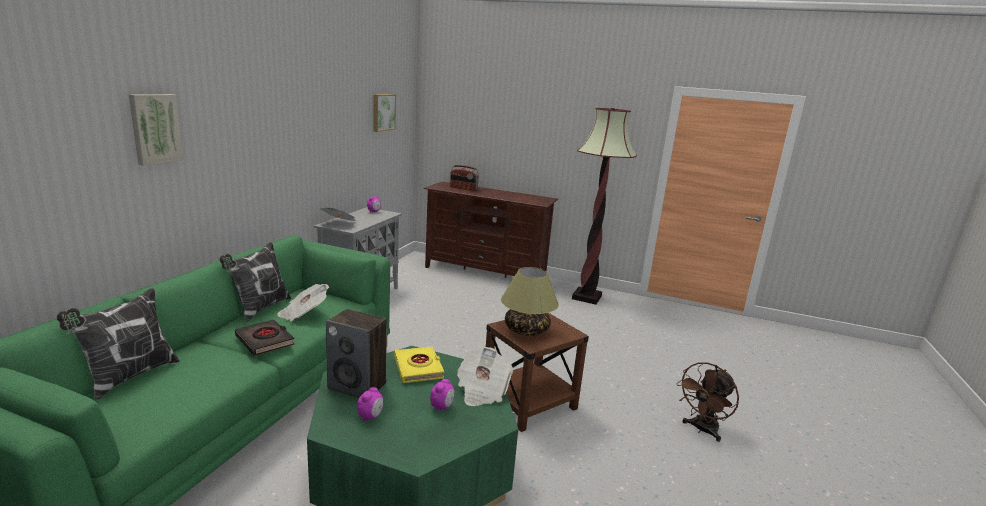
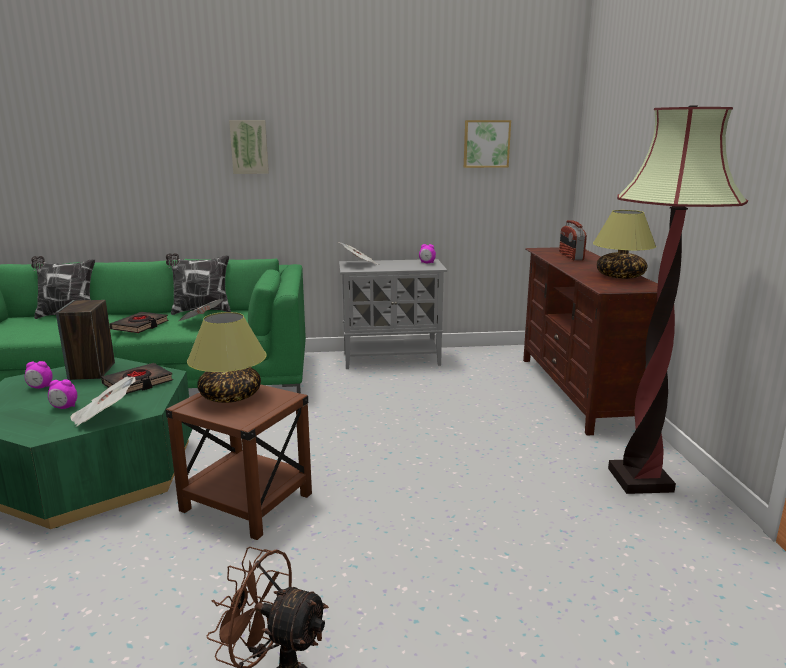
camera: 65 degrees right, 0 degrees up
(155, 128) = (157, 145): picture -> picture (249, 147)
(418, 368) = (138, 383): yellow book -> black book
(522, 196) = (620, 276): none -> table lamp

